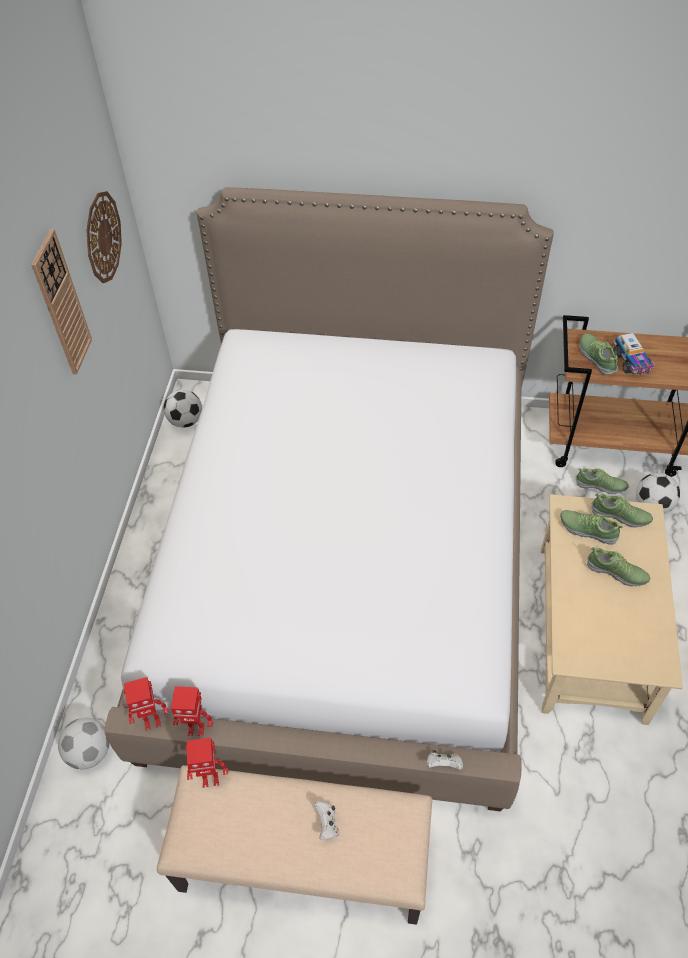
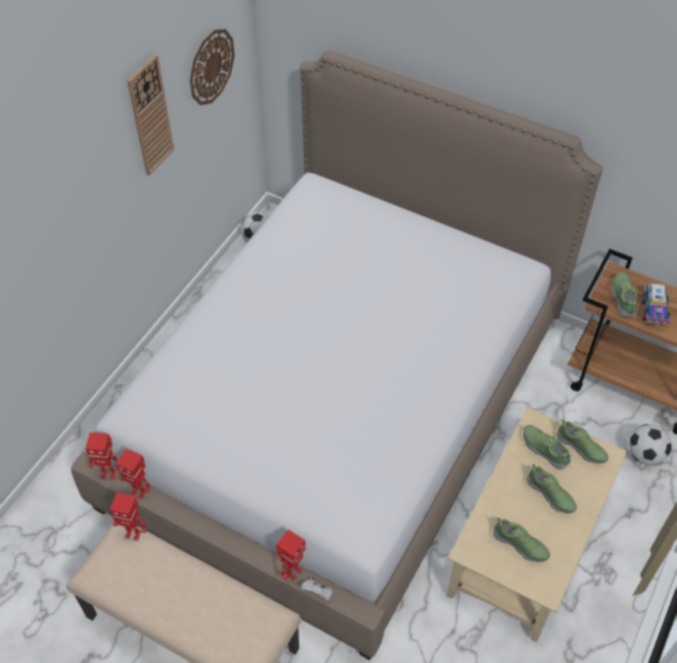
camera: 20 degrees right, 0 degrees up
(90, 752) = (66, 486): football -> none
(327, 824) = (205, 601): white game controller -> none
(406, 752) = (293, 572): none -> toy robot
(600, 485) = (604, 420): shoe -> shoe (520, 545)

